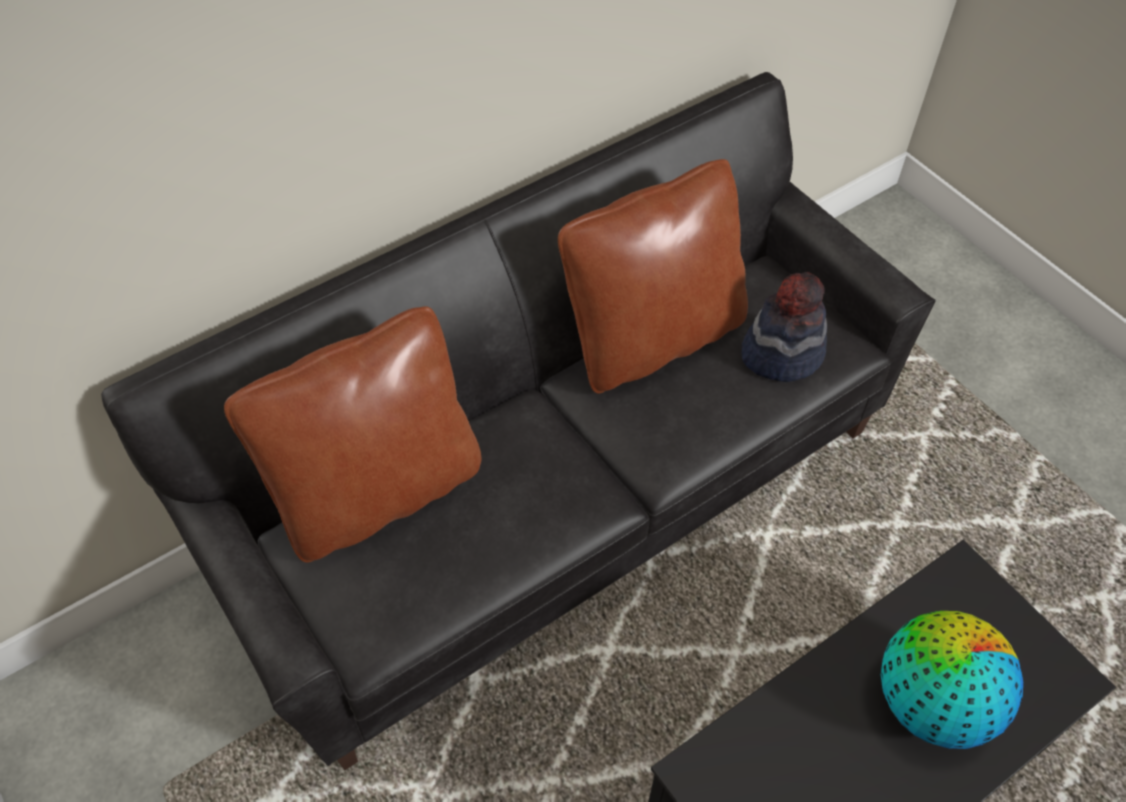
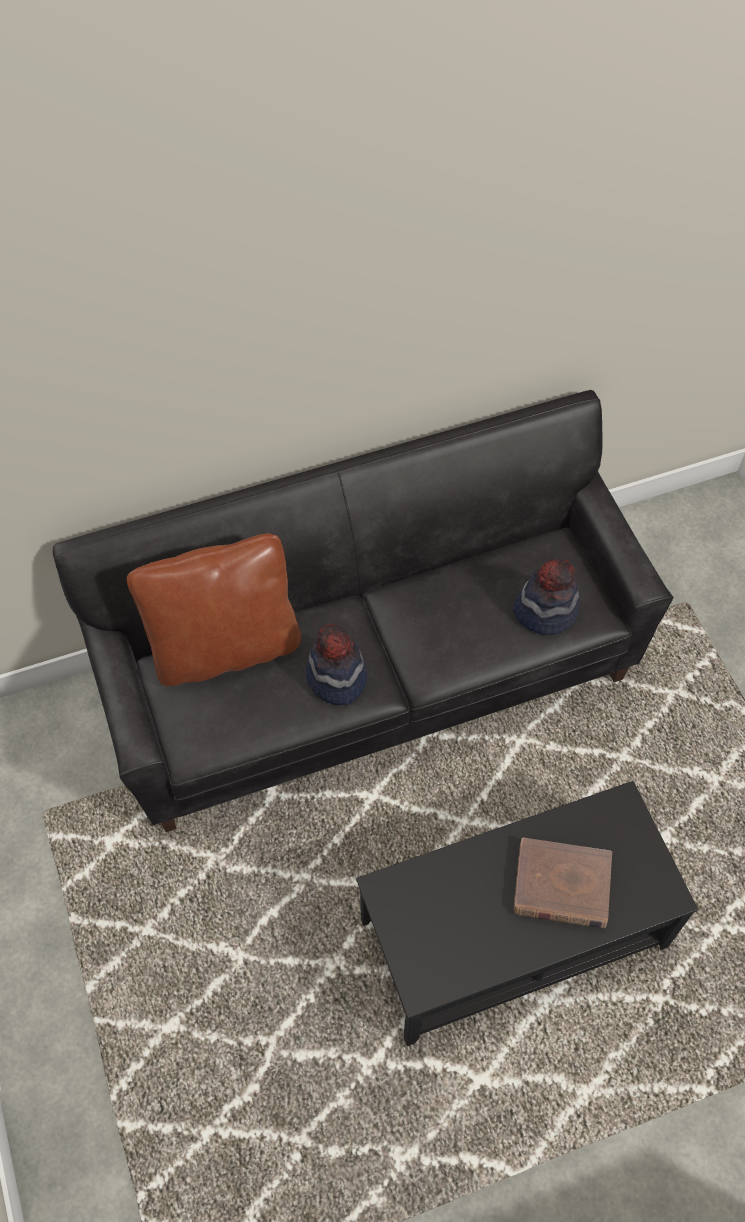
camera: 15 degrees right, 5 degrees up
(542, 495) = (336, 677): none -> hat
(652, 337) = (454, 576): brown pillow -> none
(931, 702) = (561, 885): globe -> brown book

